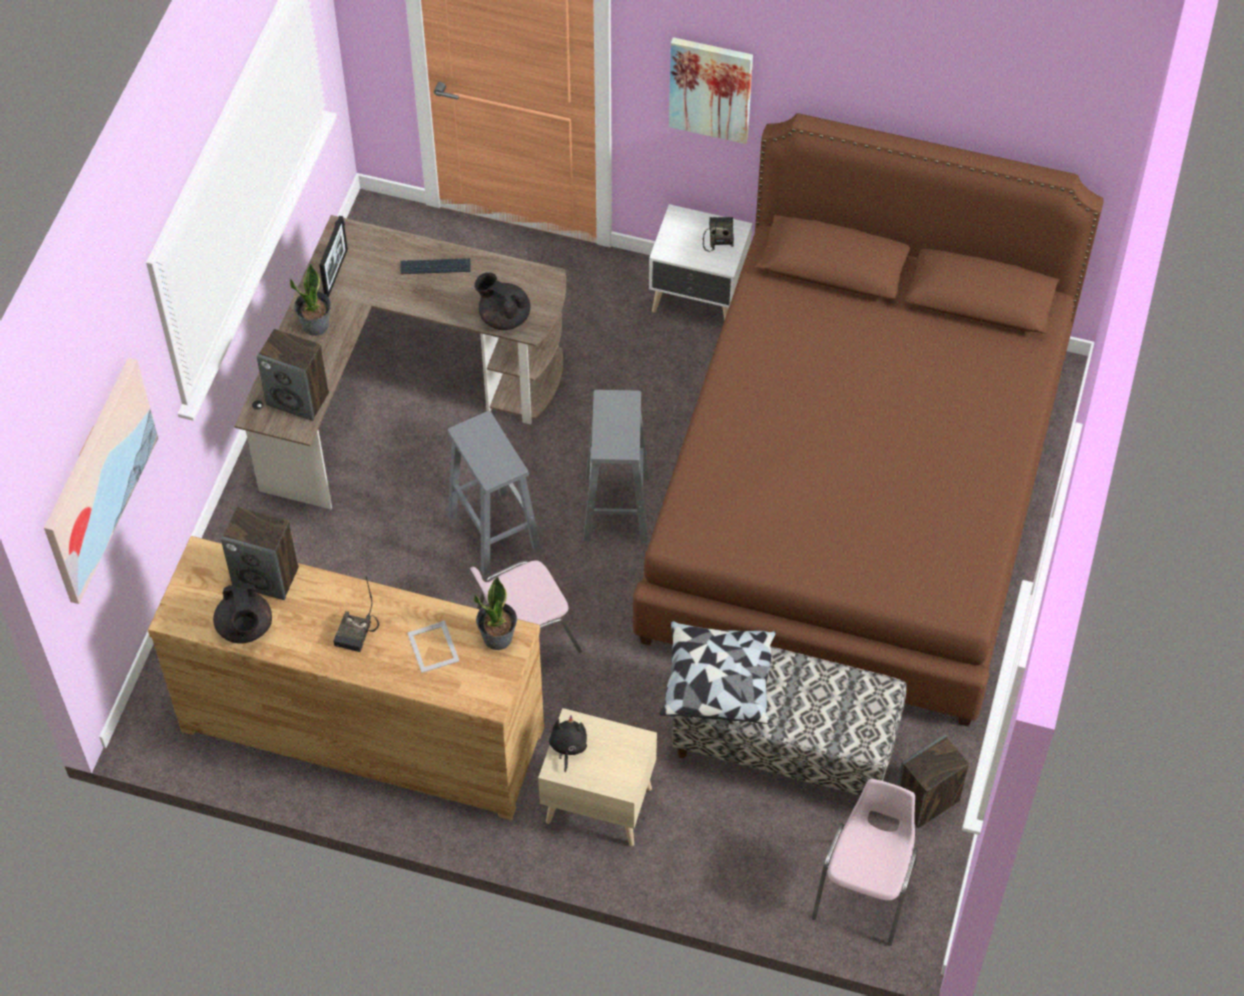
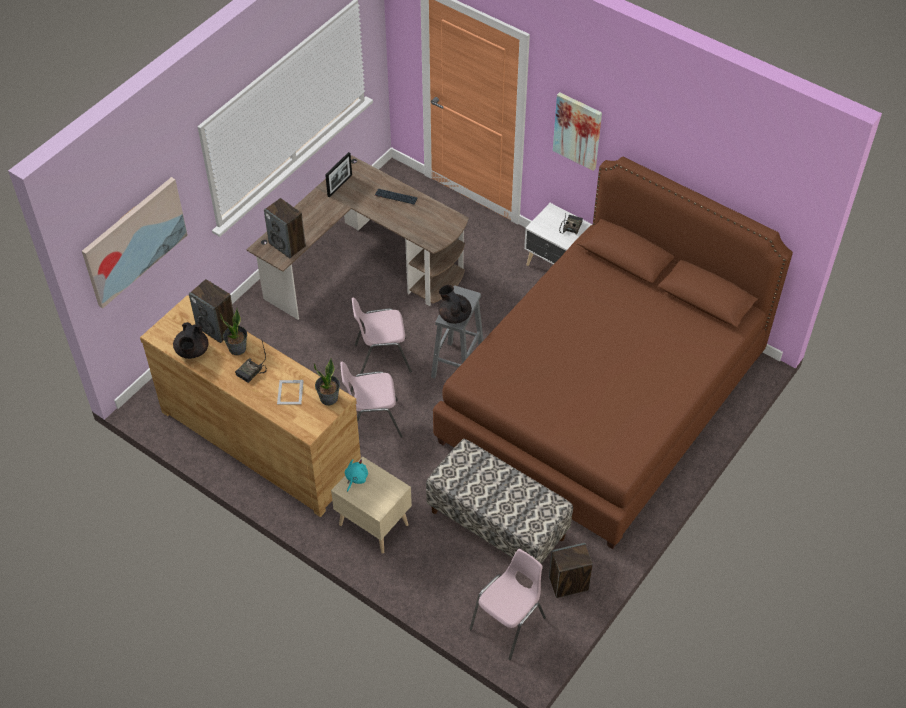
camera: 20 degrees right, 5 degrees down
(316, 325) = (316, 209): potted plant -> potted plant (237, 348)
(493, 531) = (382, 357): grey stool -> pink chair
(504, 316) = (422, 233): black teapot -> black teapot (454, 315)
(568, 747) = (355, 478): black plush toy -> turquoise plush toy
(717, 682) = (459, 470): pillow -> none

